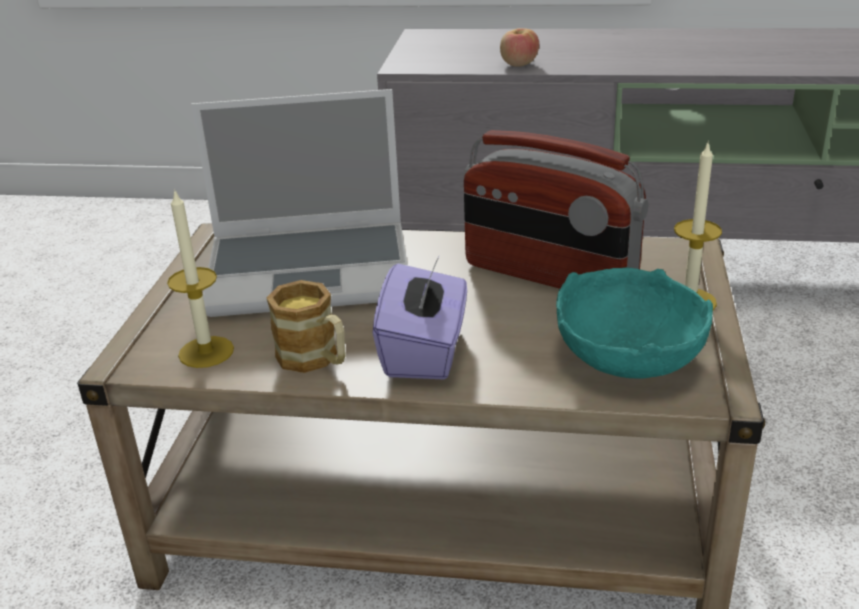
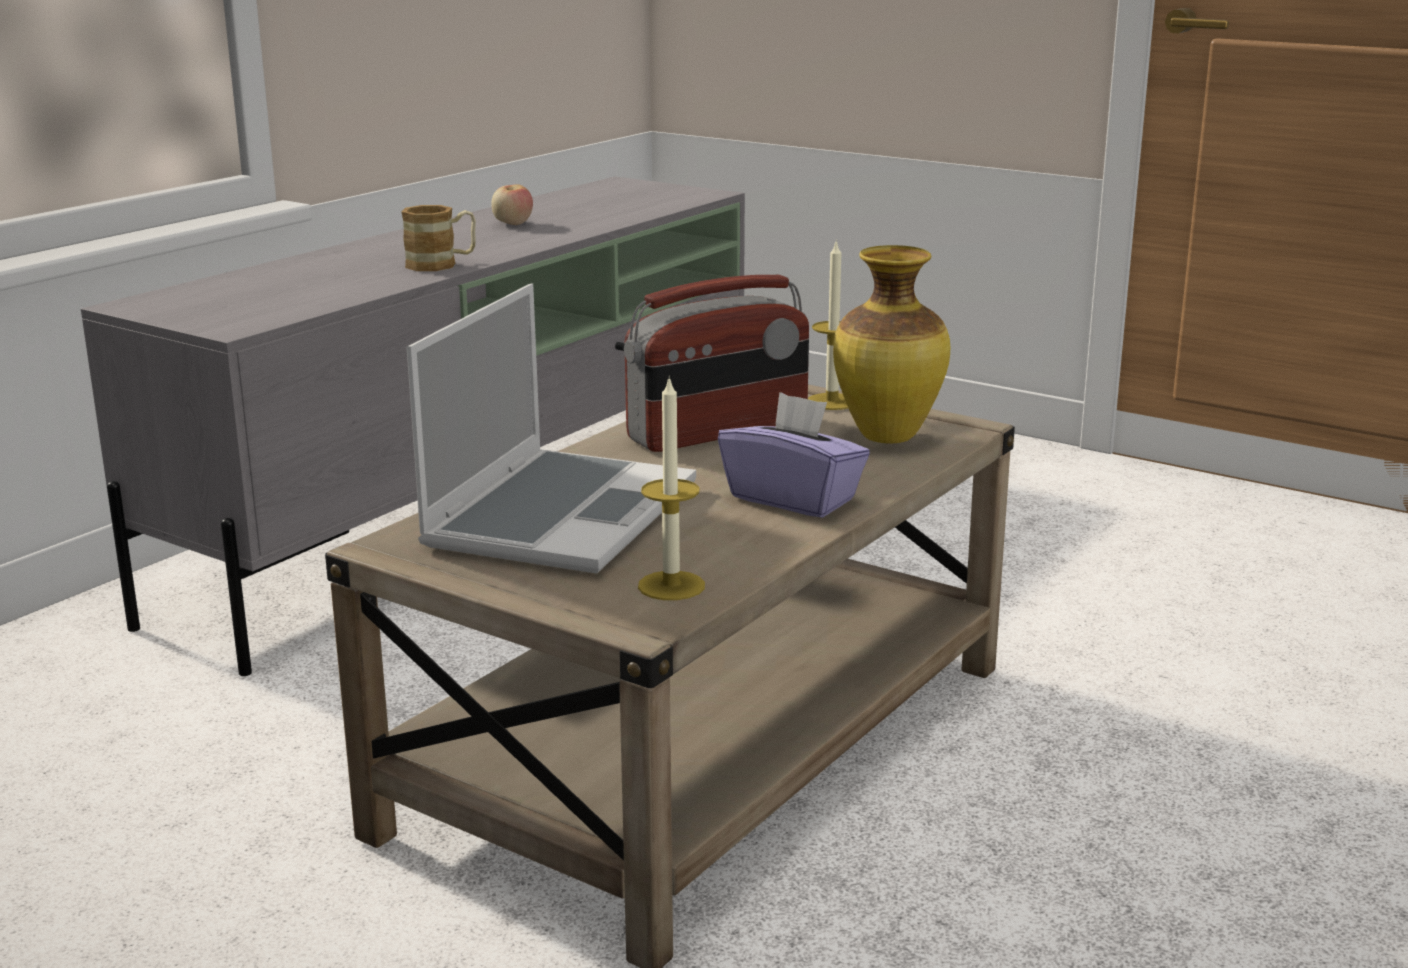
camera: 65 degrees left, 10 degrees down
(315, 360) = (752, 541): mug -> mug (441, 264)
(518, 64) = (346, 293): apple -> apple (513, 224)
(629, 357) = (889, 438): turquoise bowl -> vase

